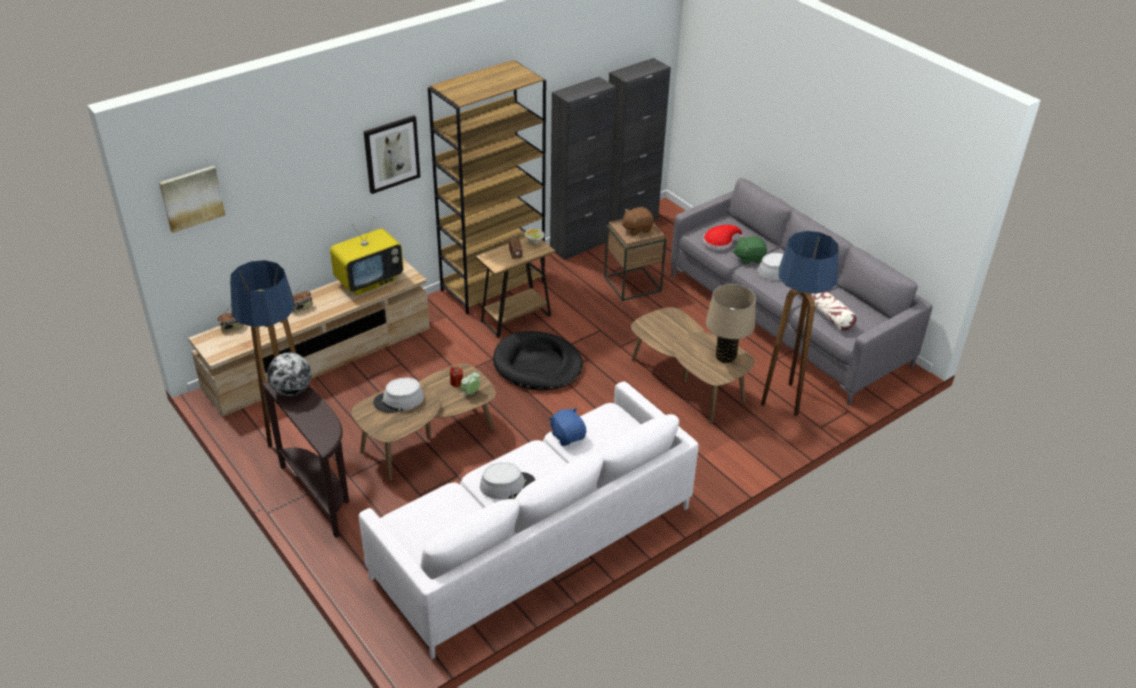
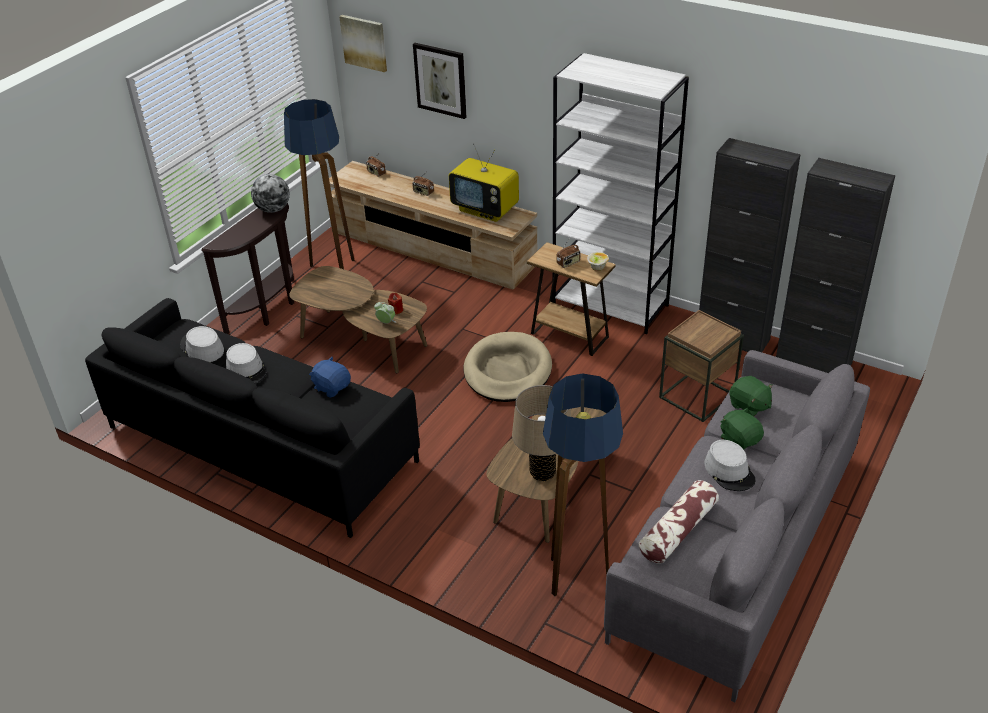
camera: 70 degrees right, 0 degrees up
(391, 154) = (539, 104): picture -> picture (441, 80)
(399, 400) = (345, 285): grey hat -> grey hat (202, 348)
(493, 285) = (611, 304): brown bookcase -> white bookcase
(533, 541) = (261, 443): white sofa -> black sofa
(537, 365) = (507, 371): black dog bed -> beige dog bed
(568, 436) = (332, 387): blue plush toy -> blue plush toy turned 90 degrees counterclockwise
(637, 229) = (705, 333): brown plush toy -> none
(720, 242) = (749, 406): red hat -> green plush toy

